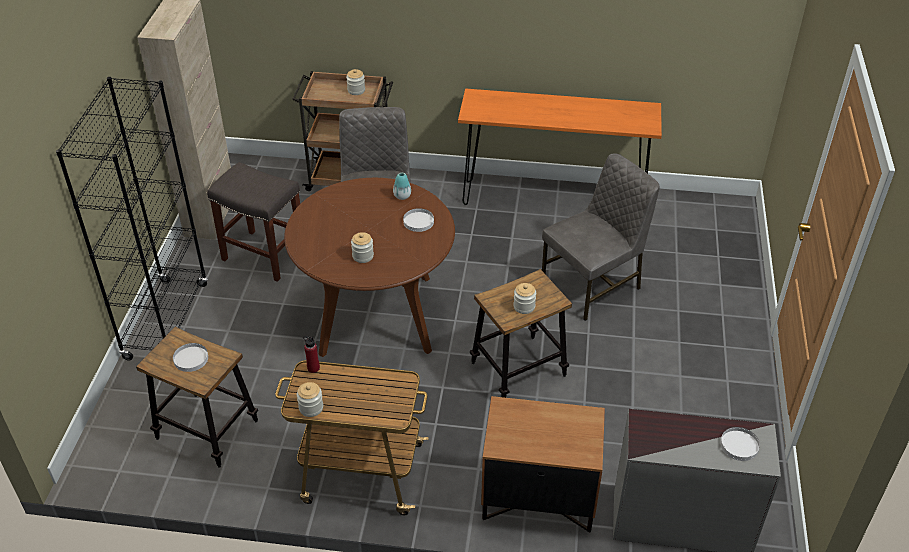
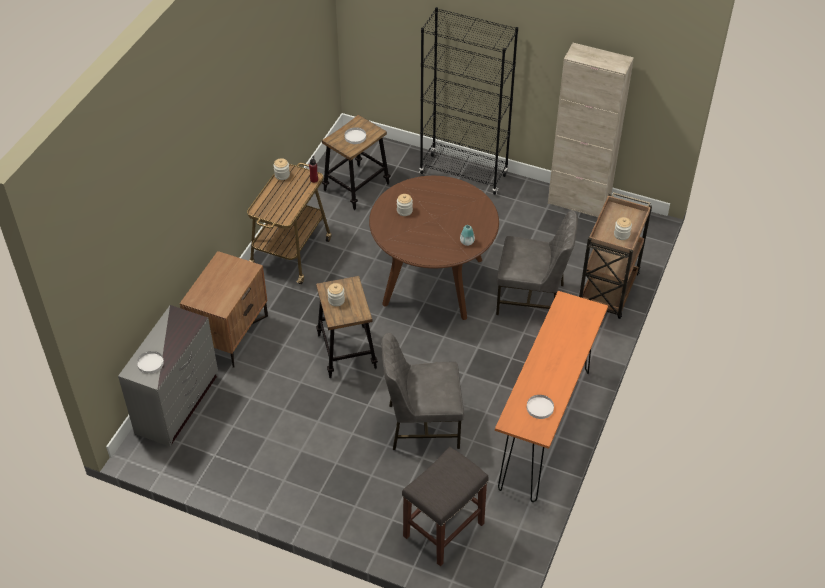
camera: 105 degrees right, 5 degrees up
(265, 255) = (520, 229): grey stool -> grey stool (443, 531)
(419, 221) = (432, 246): white plate -> white plate (540, 408)
(593, 284) = (422, 425): grey chair -> grey chair turned 105 degrees clockwise

